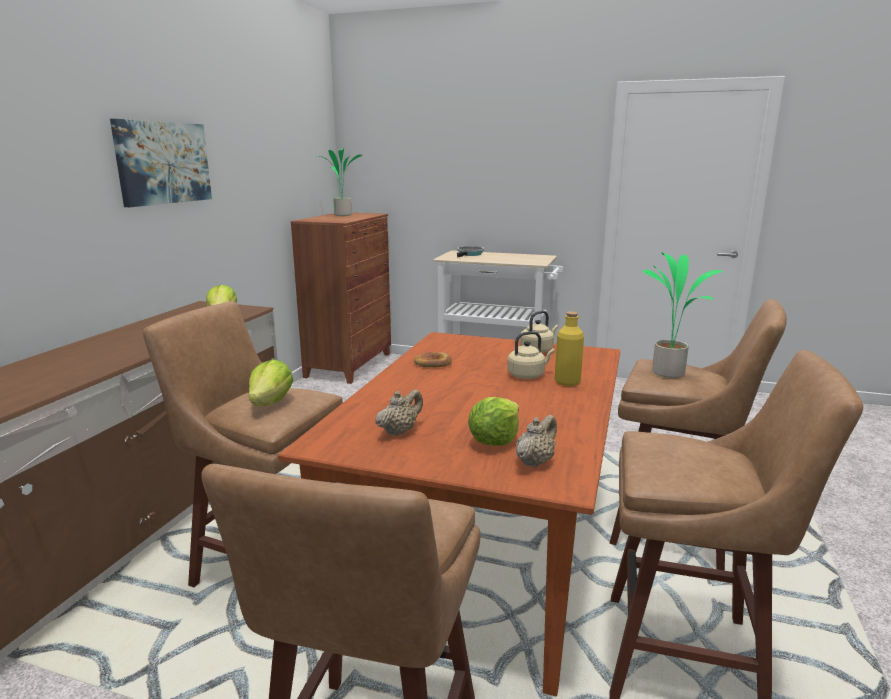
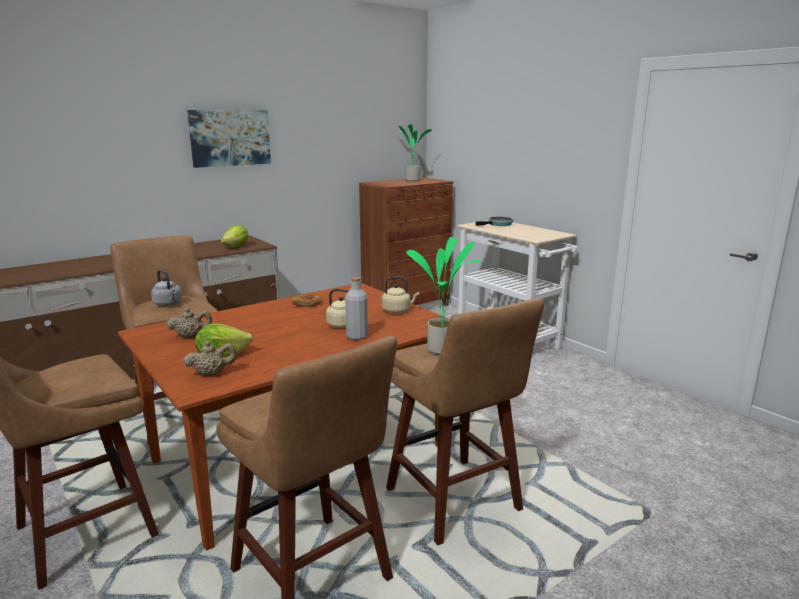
camera: 35 degrees right, 0 degrees up
(271, 402) = (168, 304): lettuce -> grey kettle
(567, 382) = (357, 336): yellow bottle -> grey bottle

